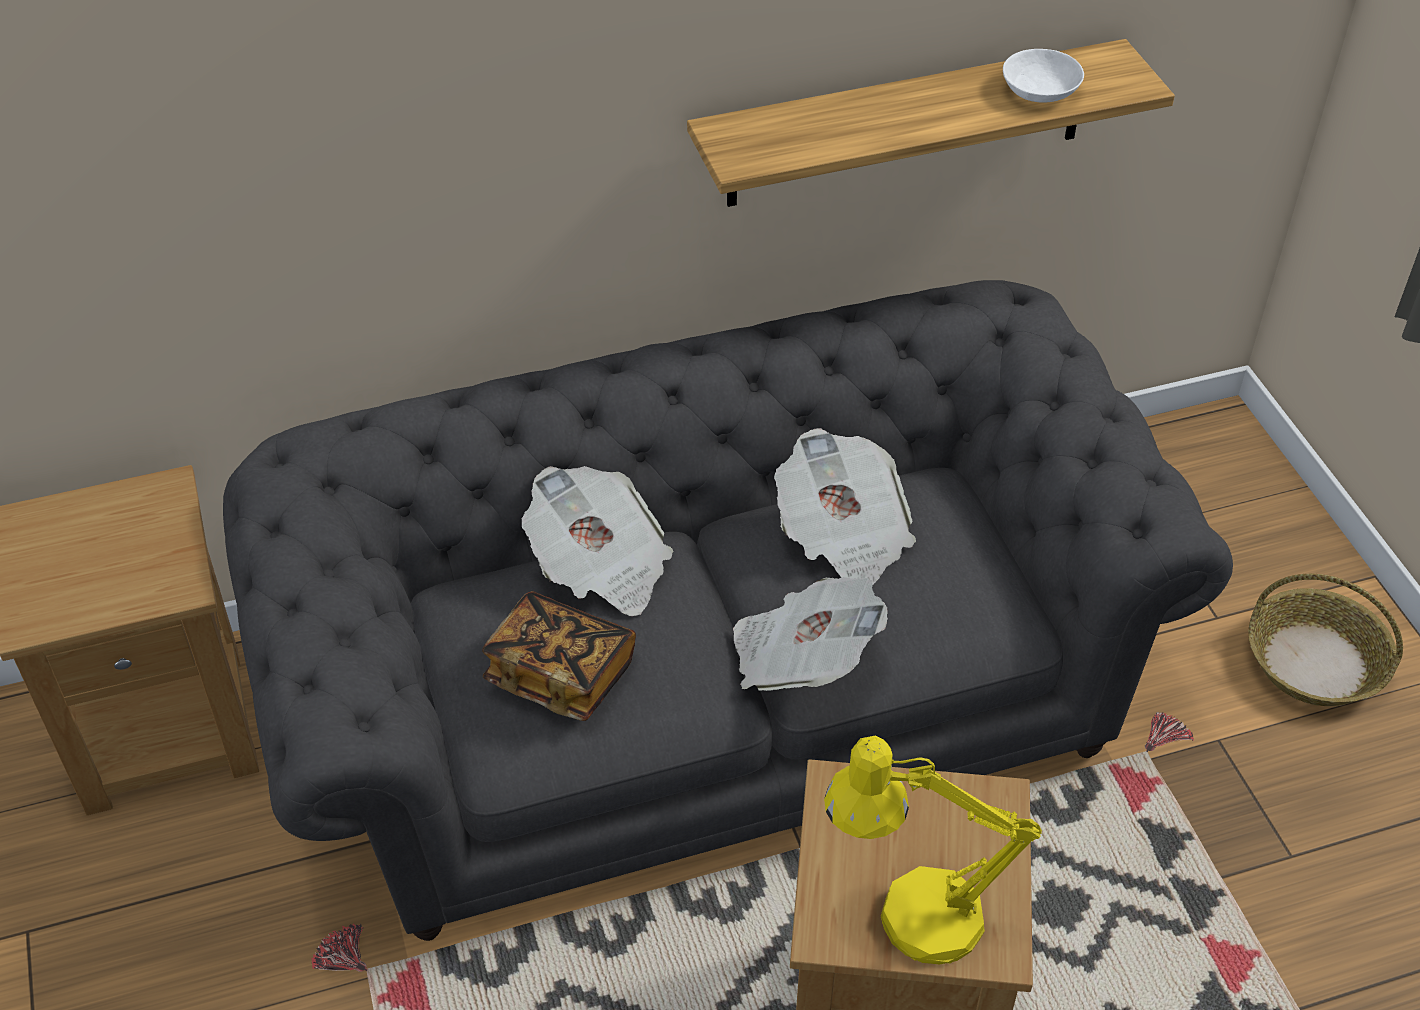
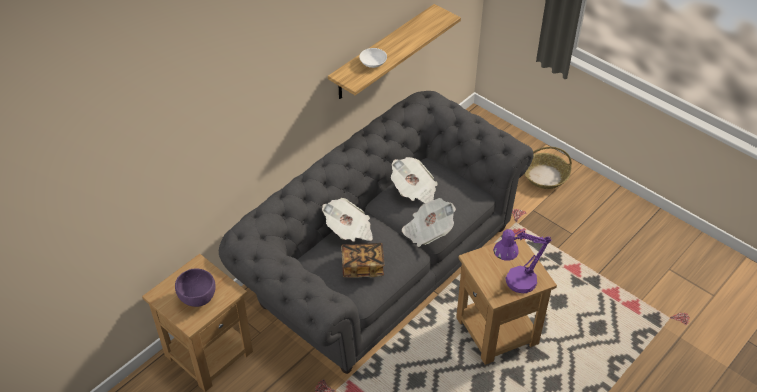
camera: 30 degrees left, 0 degrees up
(96, 570) = (198, 298): none -> purple bowl
(908, 916) = (514, 283): yellow table lamp -> purple table lamp
(1038, 89) = (422, 29): white bowl -> white bowl (372, 62)

